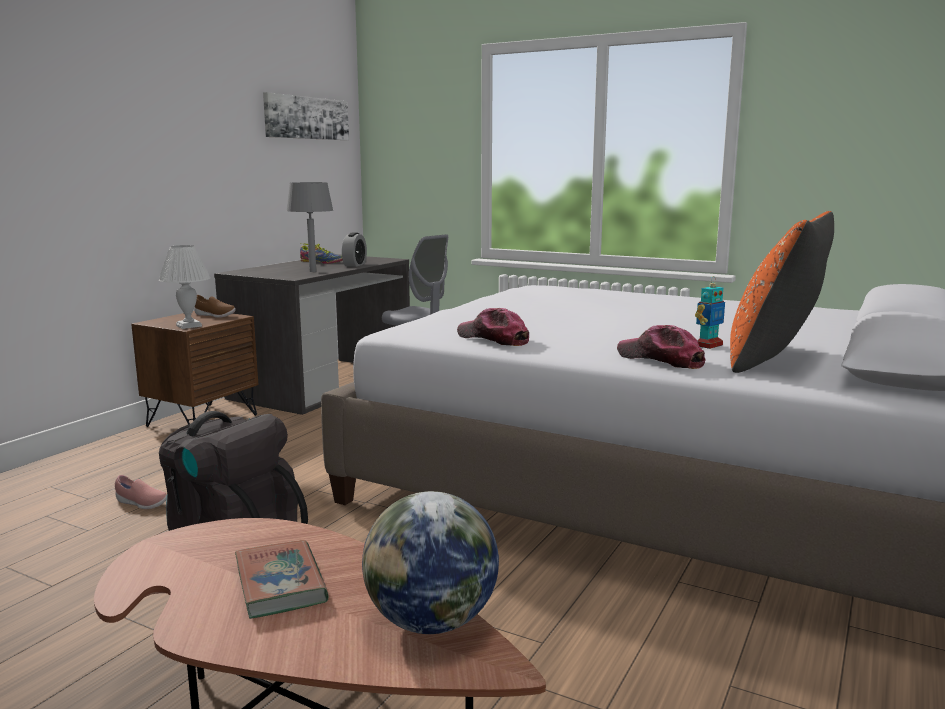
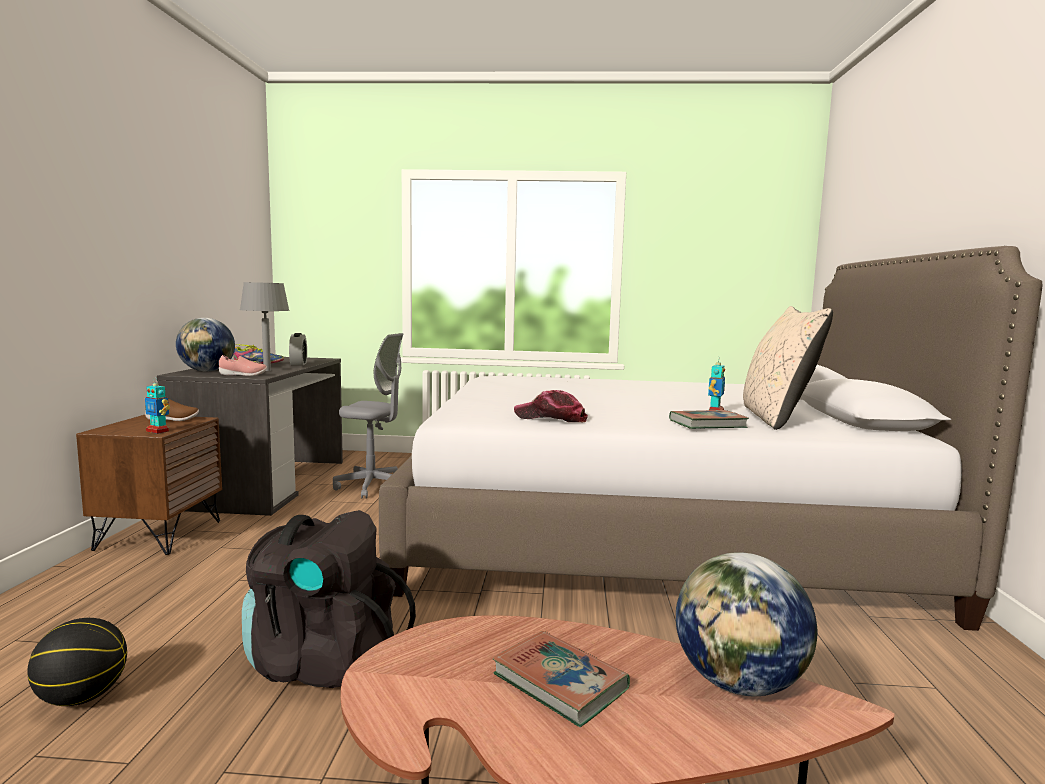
camera: 25 degrees left, 5 degrees down
(59, 535) = (82, 697): none -> basketball
(141, 503) = (165, 637): pink shoe -> pink shoe (243, 375)
(189, 326) = (158, 431): white table lamp -> toy robot
(261, 270) = (207, 371): none -> globe
(306, 118) = (232, 222): picture -> none
(660, 359) = (707, 424): cap -> book
(773, 359) = (776, 418): orange pillow -> beige pillow

